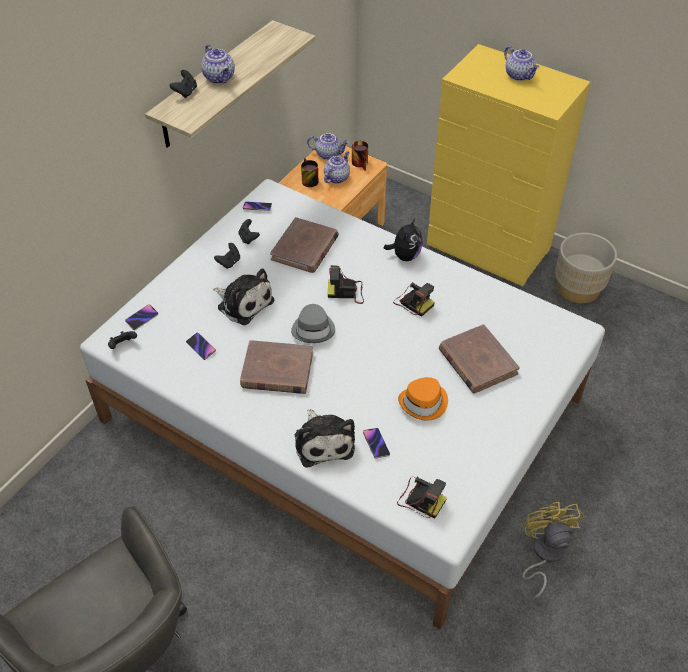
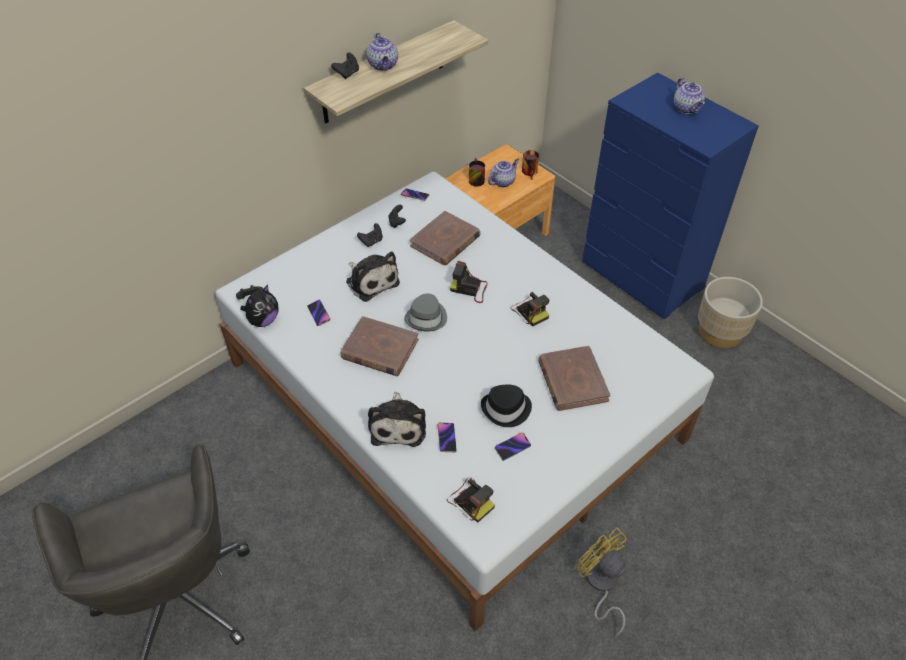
camera: 15 degrees right, 0 degrees up
(142, 318) = (276, 277): phone -> phone (512, 447)
(328, 154) = (502, 158): teapot -> none
(405, 256) = (537, 266): plush toy -> plush toy (263, 320)
(424, 403) = (506, 409): orange hat -> black hat
(488, 248) = (642, 276): yellow dresser -> blue dresser
(544, 554) = (601, 584): yellow fan -> yellow fan turned 45 degrees counterclockwise

